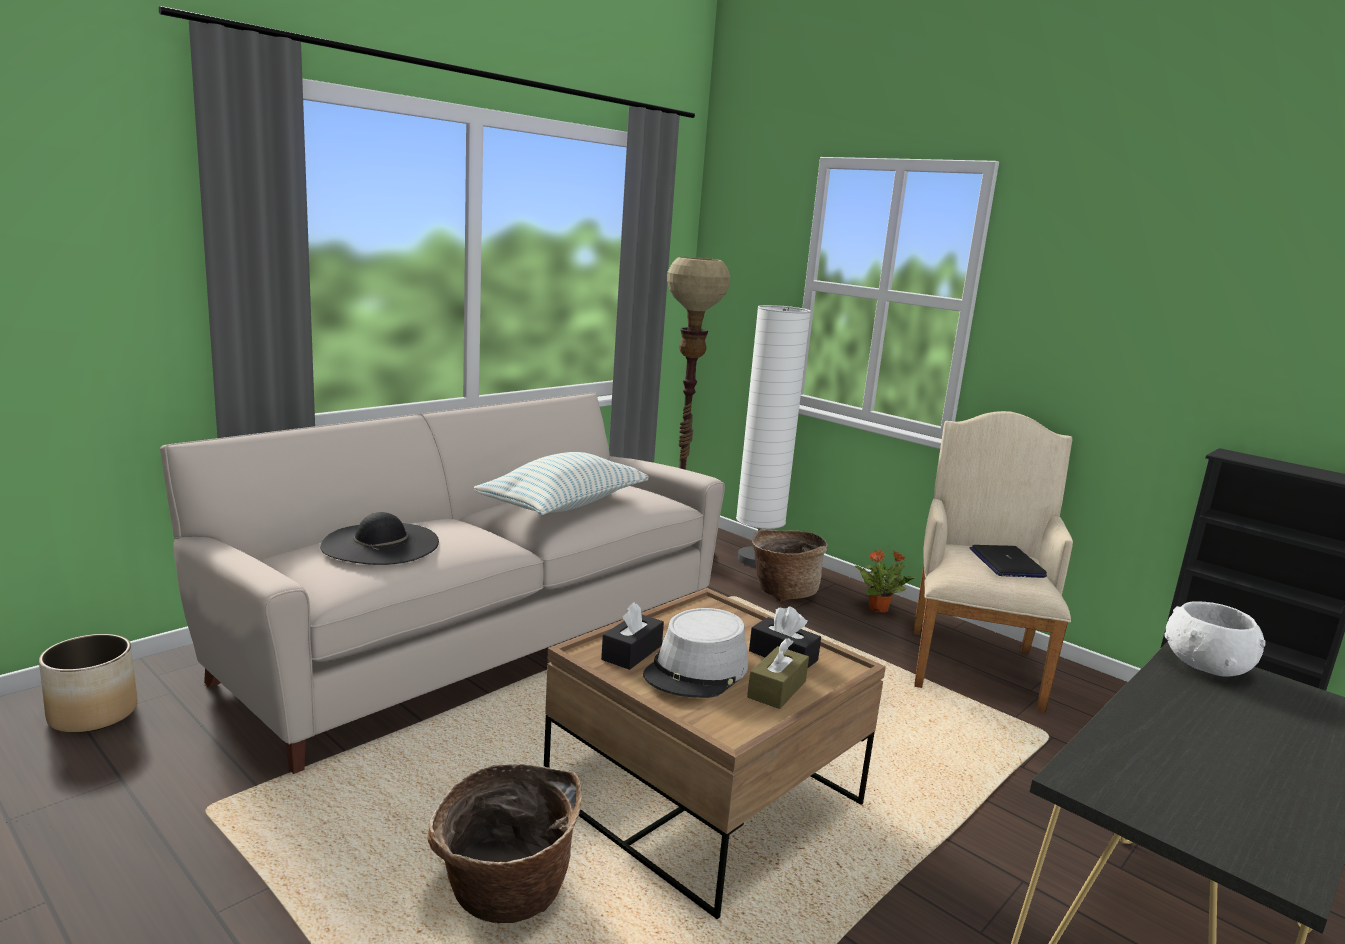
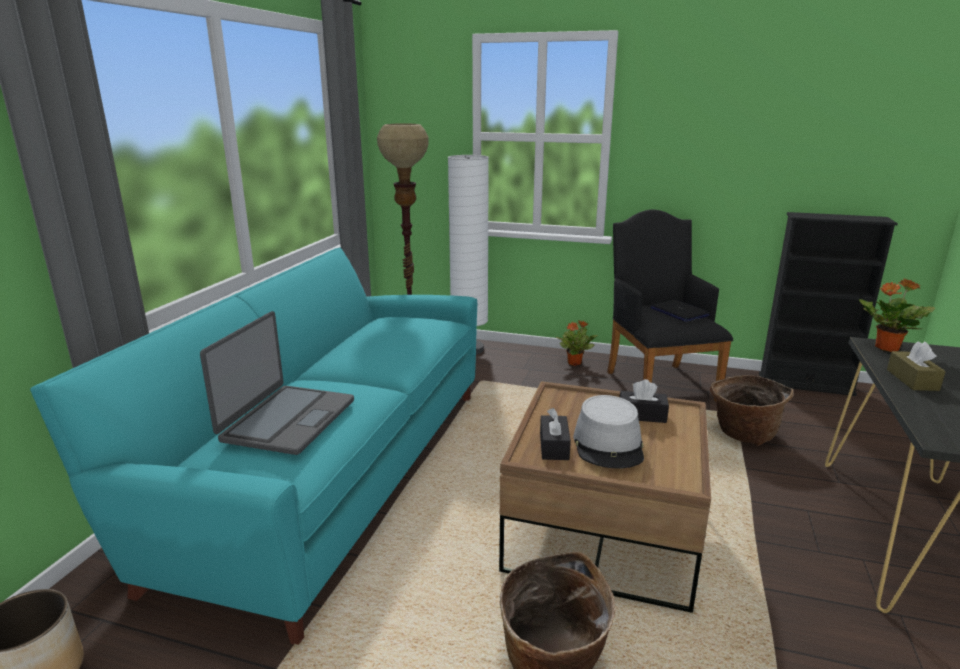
camera: 25 degrees left, 5 degrees up
(380, 544) = (287, 420): black hat -> laptop
(474, 638) = (330, 473): beige sofa -> turquoise sofa
(564, 506) = (385, 346): pillow -> none
(777, 689) = (668, 440): brown tissue box -> brown tissue box (912, 380)
(782, 591) = (508, 368): basket -> basket (743, 434)
(973, 663) = (657, 382): beige armchair -> black armchair
(1206, 665) = (886, 348): white bowl -> potted plant

